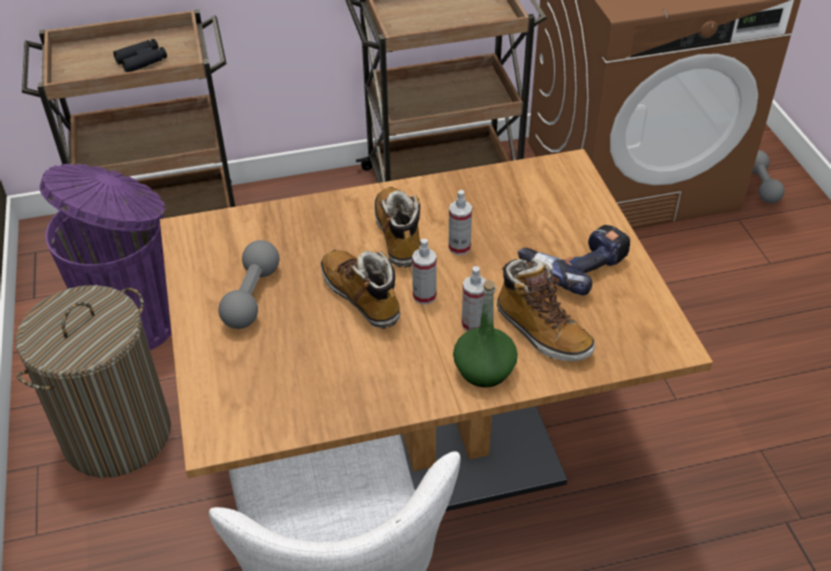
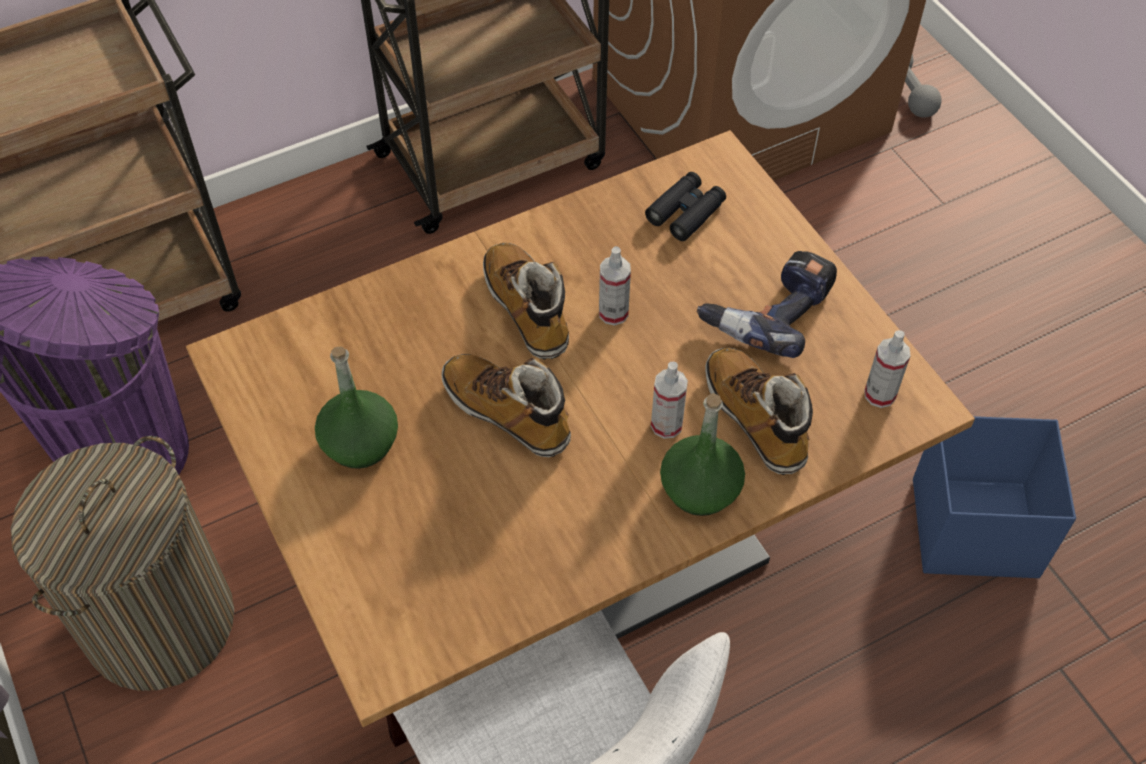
camera: 15 degrees left, 10 degrees up
(142, 61) = (64, 87): black binoculars -> black binoculars (686, 212)
(252, 296) = (359, 443): grey dumbbell -> green bottle
(424, 296) = (590, 396): spray bottle -> spray bottle (879, 394)
(542, 332) = (756, 419): boot -> boot turned 150 degrees counterclockwise
(735, 492) = (971, 527): none -> blue storage box

